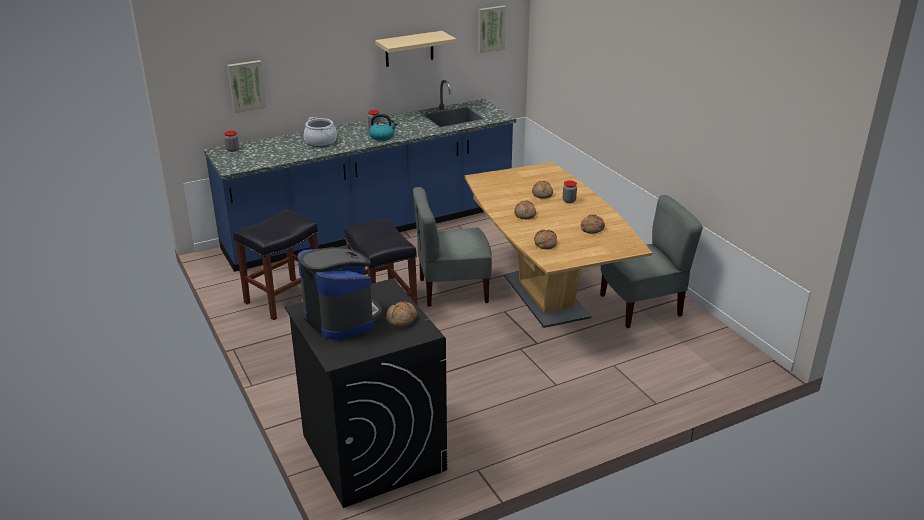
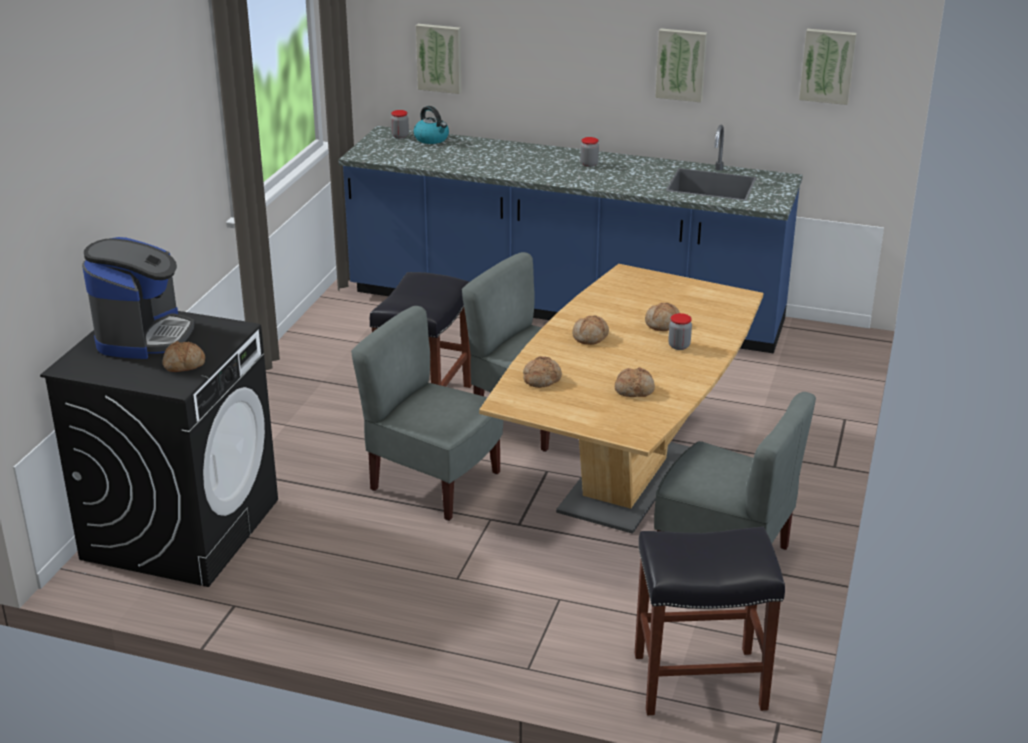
camera: 45 degrees right, 0 degrees up
(283, 299) = (353, 341): black stool -> black stool (697, 682)
(321, 142) = (500, 159): cooking pot -> none
(382, 136) = (576, 177): kettle -> kettle (432, 139)
(409, 49) = (681, 64): beige shelf -> picture
(462, 347) = (433, 483): none -> grey chair

